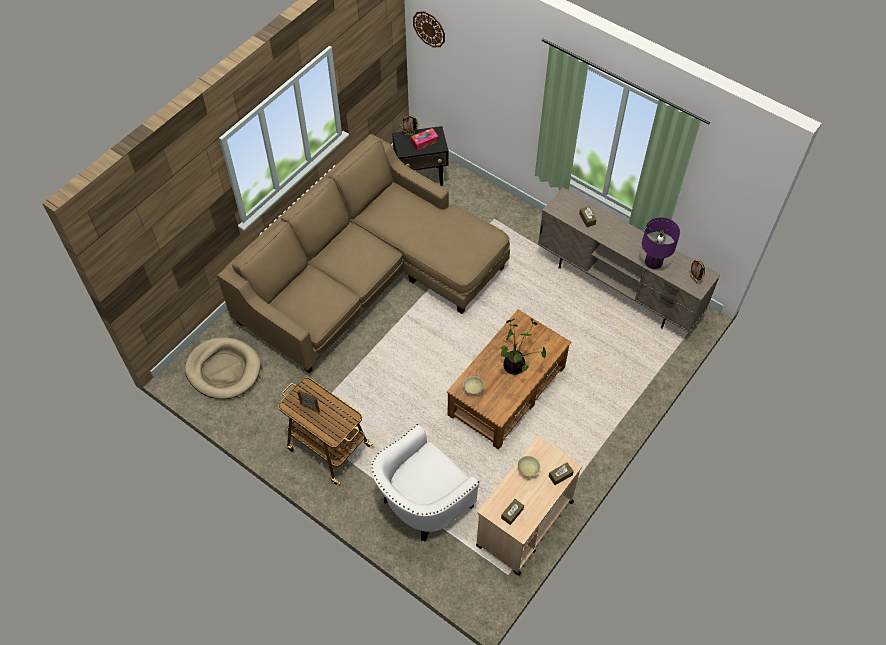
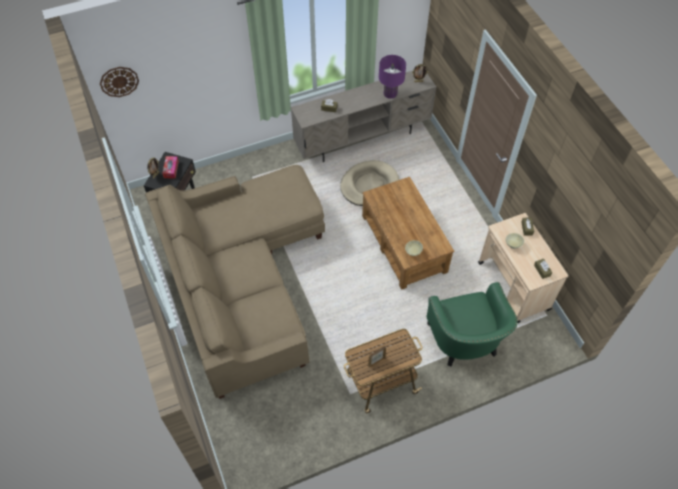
camera: 60 degrees left, 0 degrees up
(223, 370) = (258, 430): beige dog bed -> beige dog bed (369, 185)
(422, 504) = (465, 342): white armchair -> green armchair
(516, 366) = (410, 217): potted plant -> none

